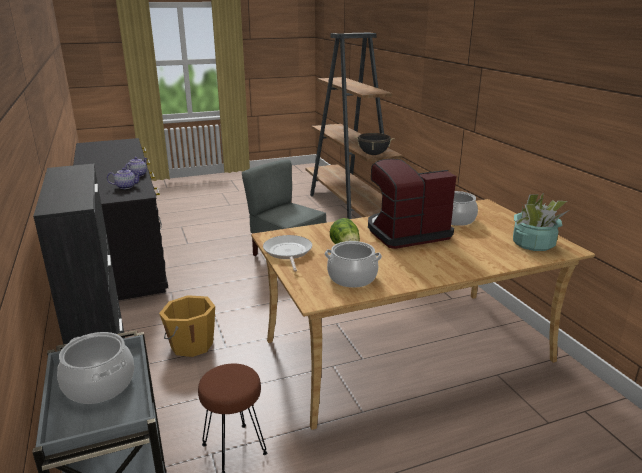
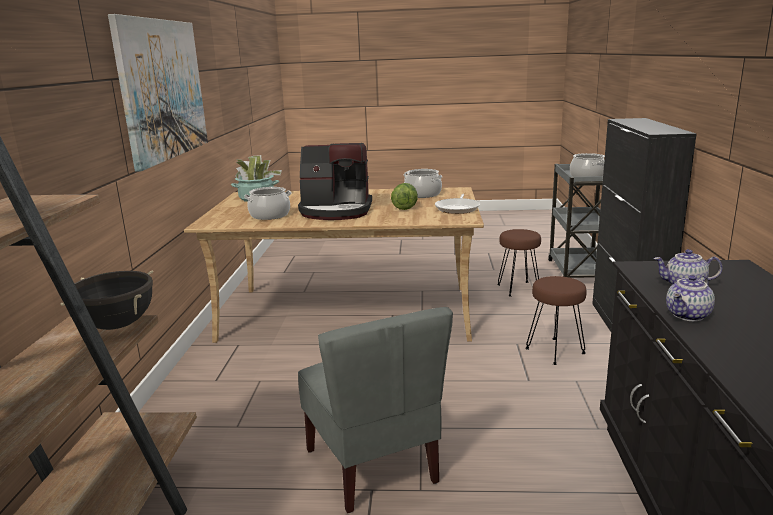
camera: 155 degrees left, 5 degrees down
(191, 344) = (555, 351): orange bucket -> brown stool
(529, 90) = (163, 89): none -> picture

